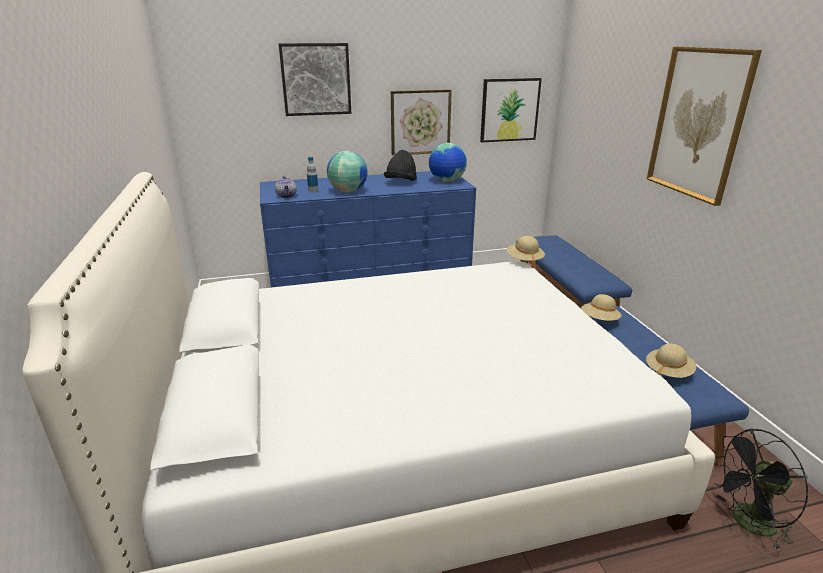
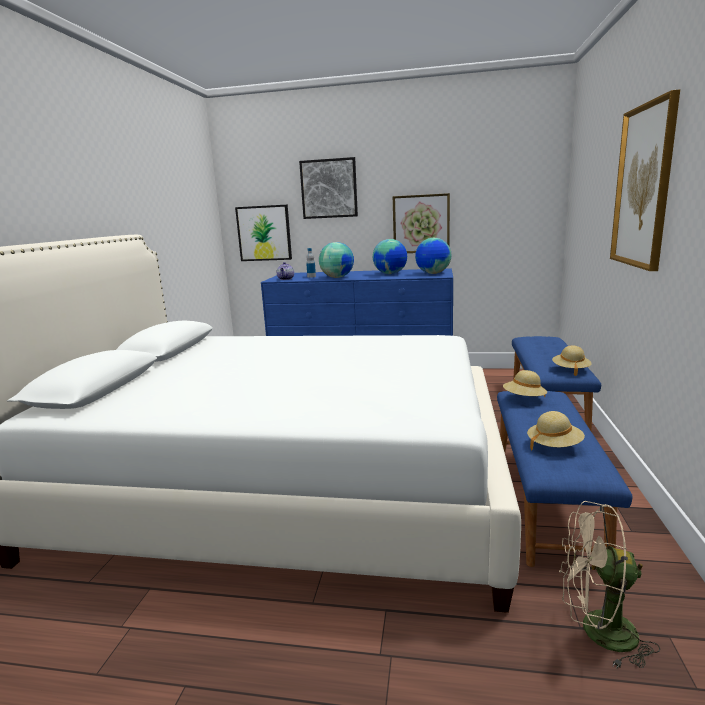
camera: 25 degrees right, 10 degrees down
(401, 182) = (390, 274): black hat -> globe
(509, 110) = (512, 211): picture -> picture (264, 233)
(524, 260) = (458, 334): beige hat -> beige hat (570, 370)
(747, 523) = (597, 632): black fan -> beige fan

